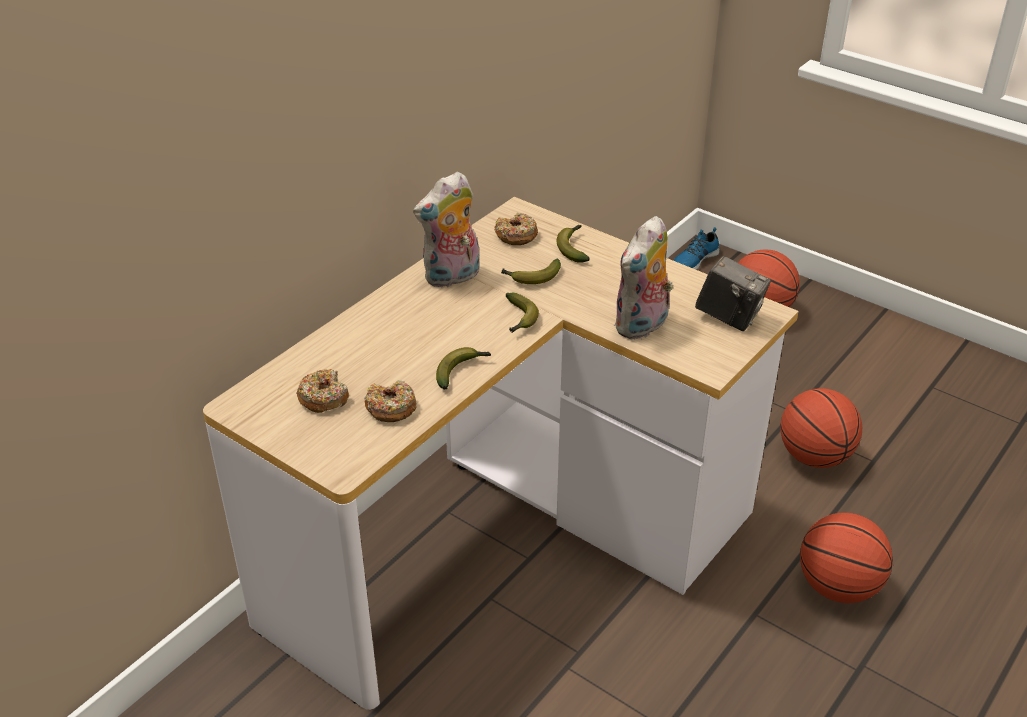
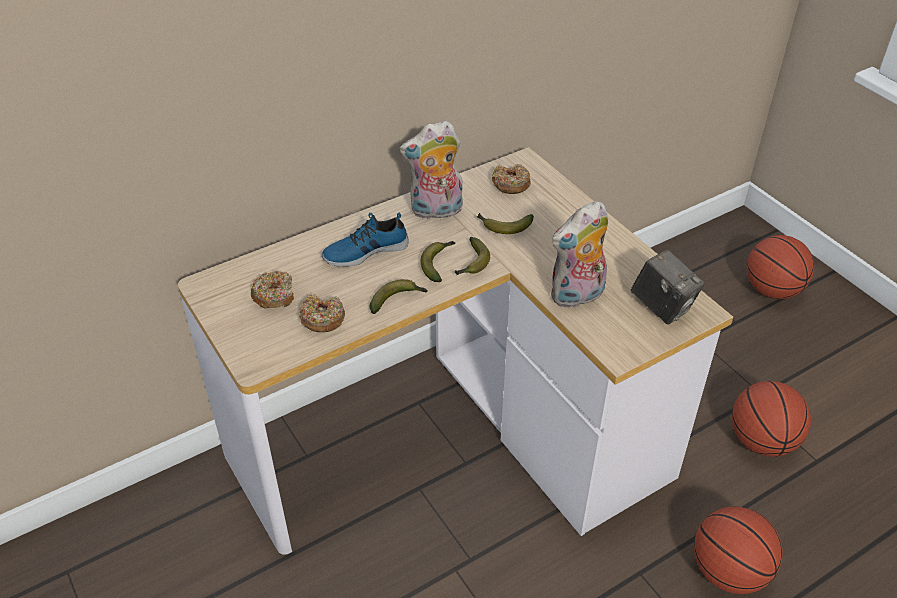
camera: 20 degrees right, 5 degrees up
(573, 248) = (555, 207): banana -> banana (438, 263)
(693, 260) = (731, 228): shoe -> shoe (365, 250)

